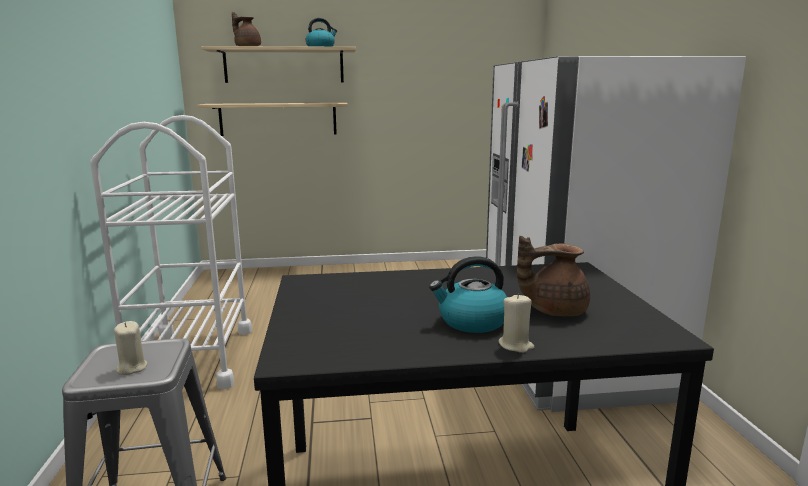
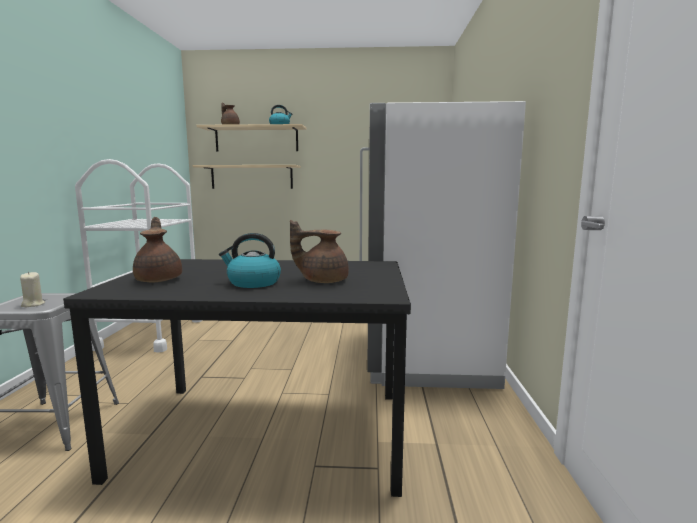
camera: 10 degrees right, 5 degrees down
(336, 323) = (160, 279): none -> brown teapot
(516, 345) = (262, 294): beige candle -> none

